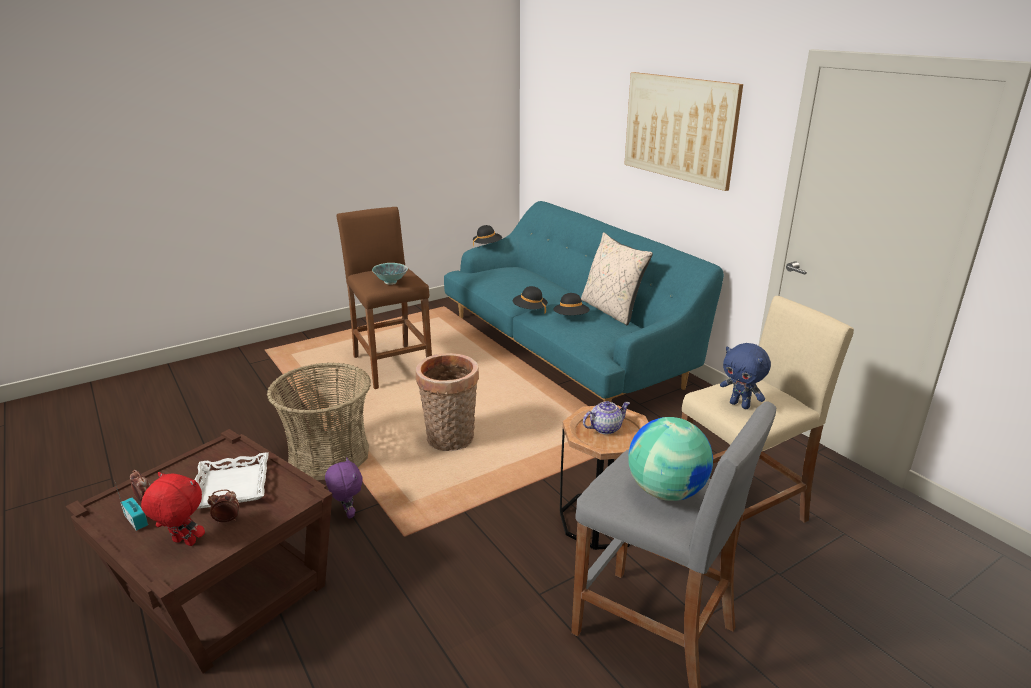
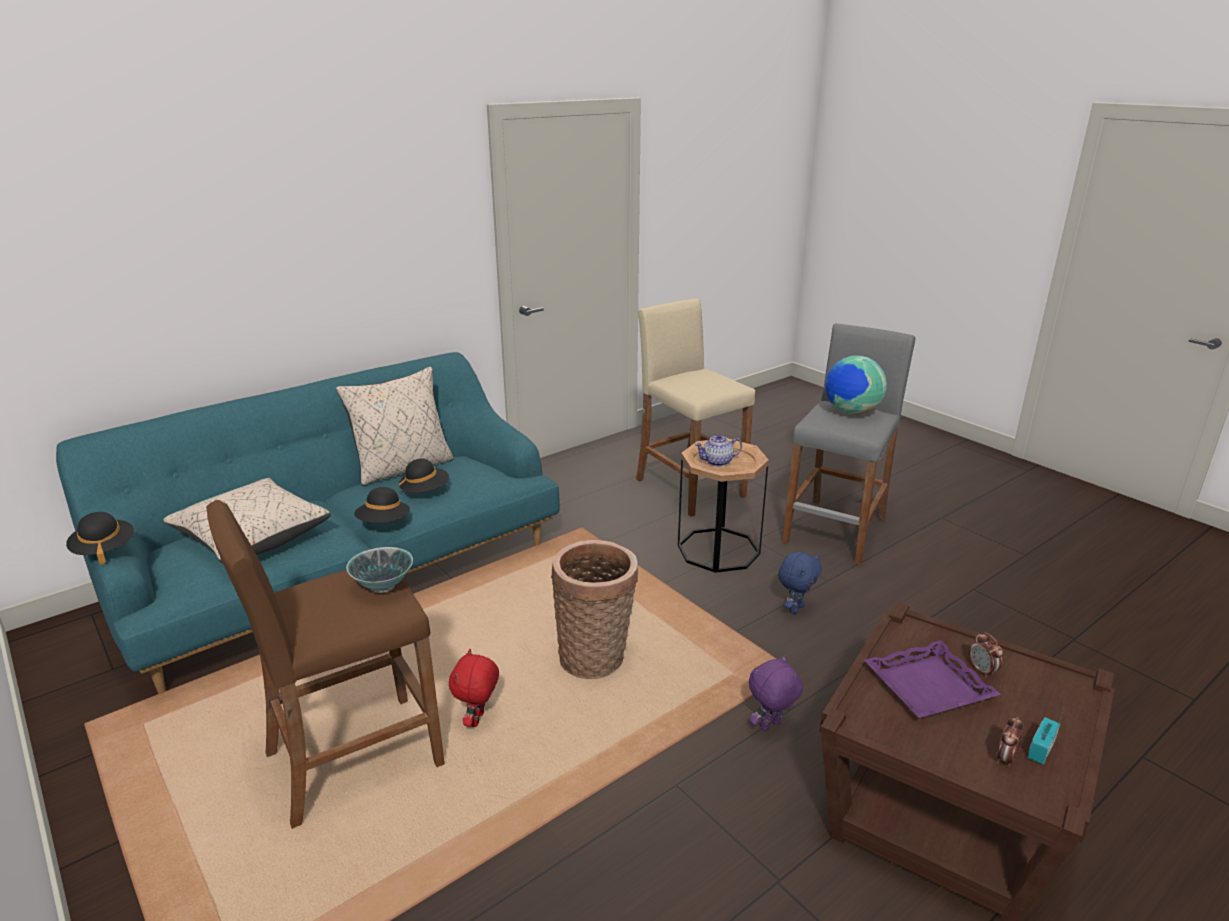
camera: 95 degrees left, 0 degrees up
(183, 543) = (1037, 692): red plush toy -> red plush toy (478, 720)
(232, 486) = (928, 686): white tray -> purple tray
(329, 456) = (651, 777): basket -> none
(515, 279) = (252, 537): none -> beige pillow
(605, 428) = (718, 462): teapot -> teapot turned 75 degrees counterclockwise
(679, 128) = (345, 221): picture -> none
(740, 405) = (714, 385): blue plush toy -> blue plush toy (795, 608)

